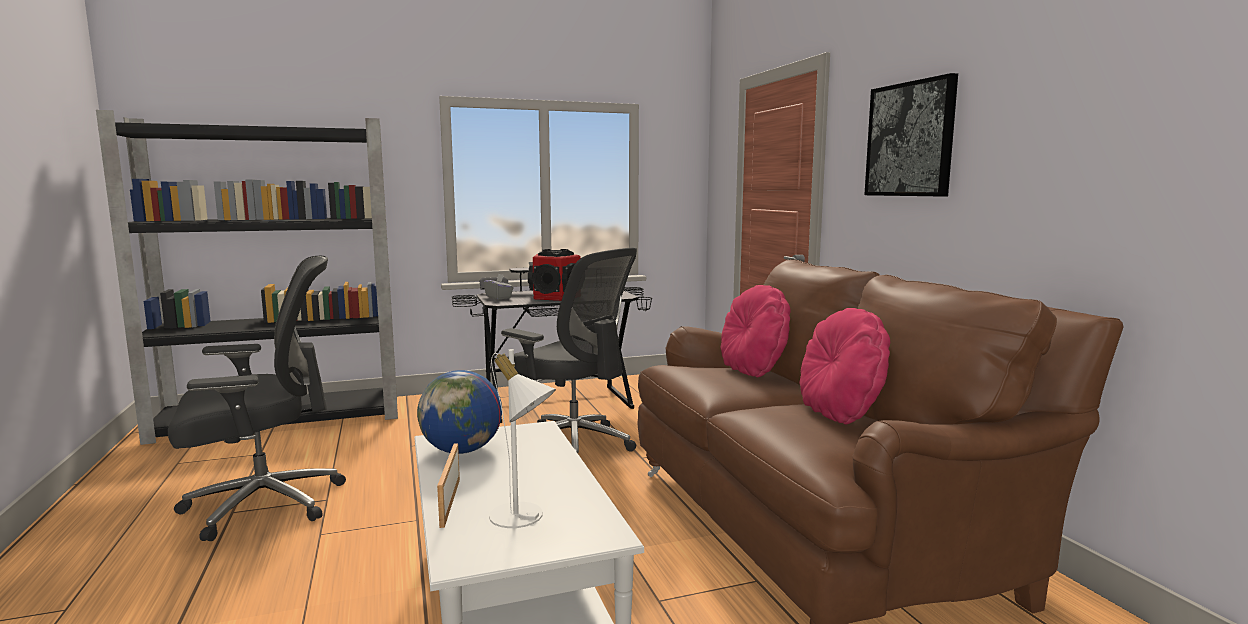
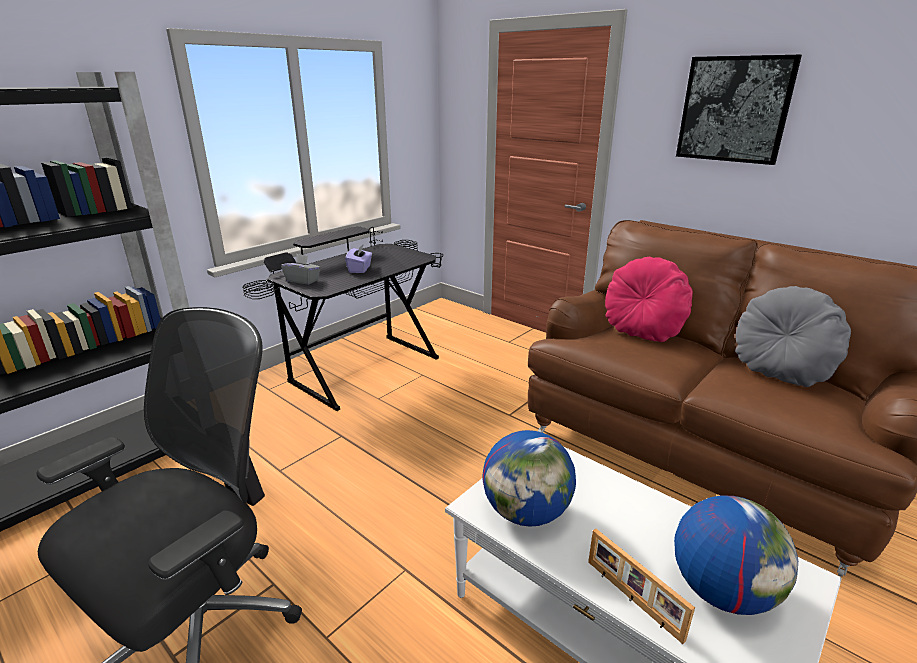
camera: 30 degrees left, 15 degrees up
(522, 519) = (721, 590): white table lamp -> globe
(555, 297) = (360, 269): speaker -> purple tissue box
(572, 443) = (434, 415): office chair -> none
(840, 415) = (779, 374): pink pillow -> grey pillow

